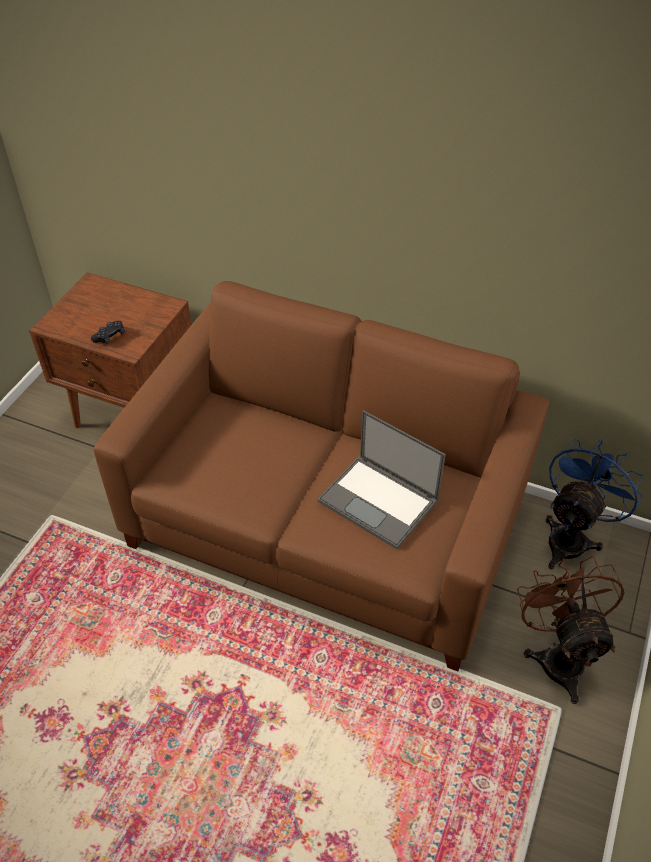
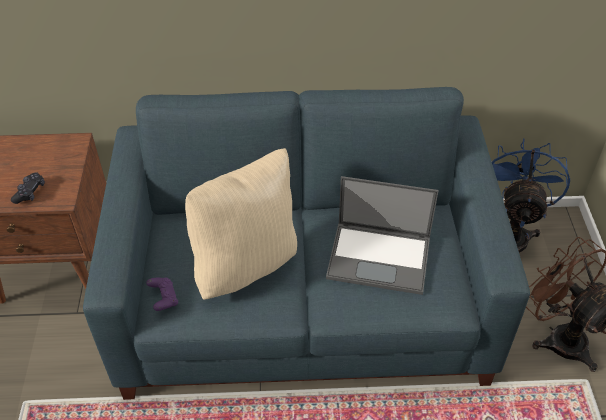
camera: 25 degrees left, 0 degrees up
(172, 466) = (164, 298): none -> purple game controller
(258, 463) = (246, 264): none -> beige pillow
(327, 525) = (304, 303): brown sofa -> blue sofa

